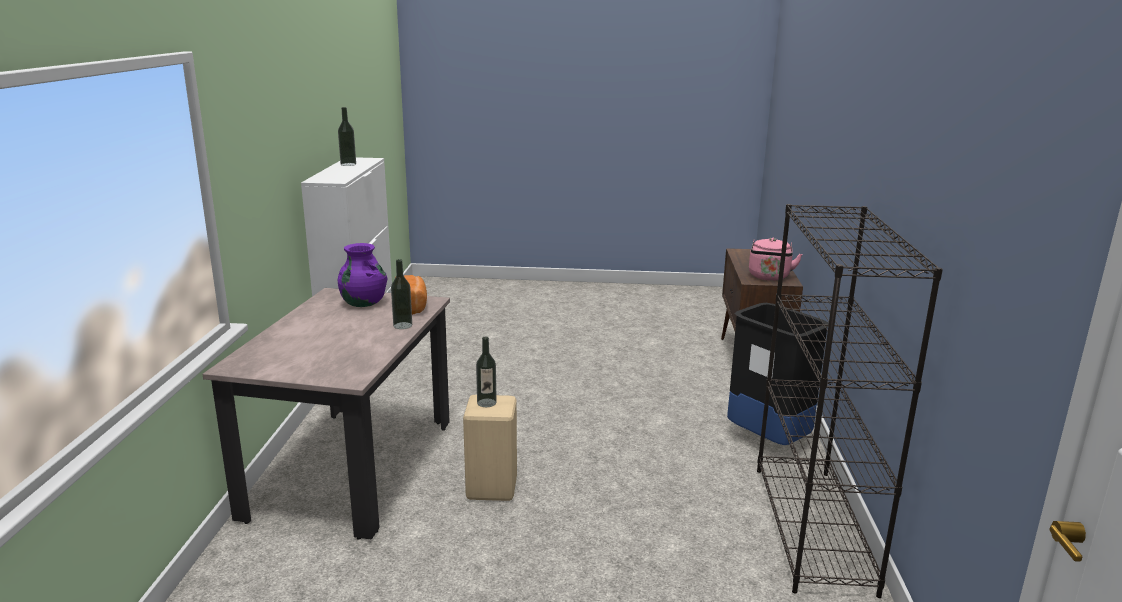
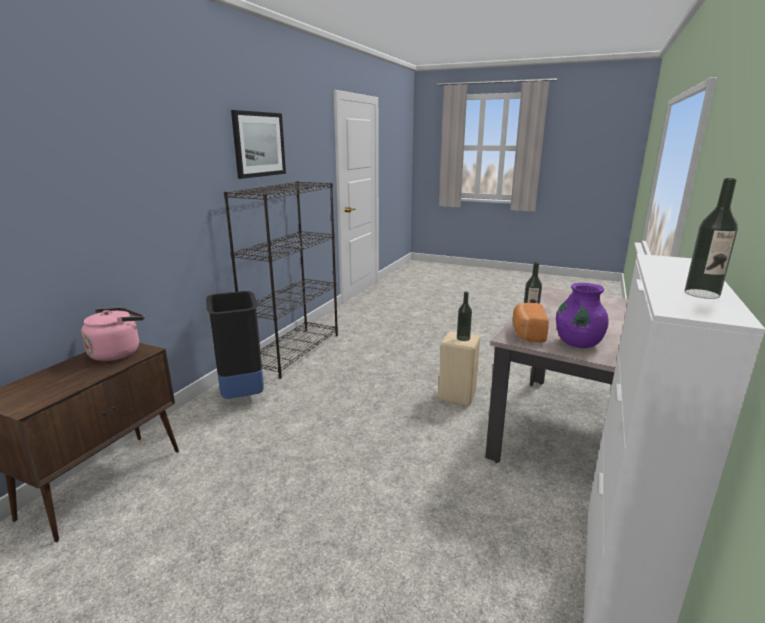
camera: 160 degrees left, 0 degrees up
(925, 158) = (259, 144): none -> picture

